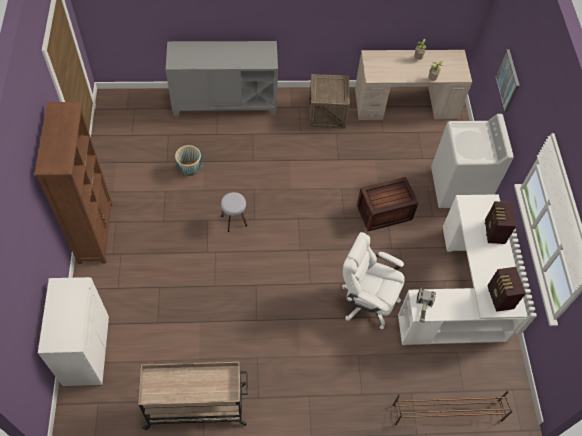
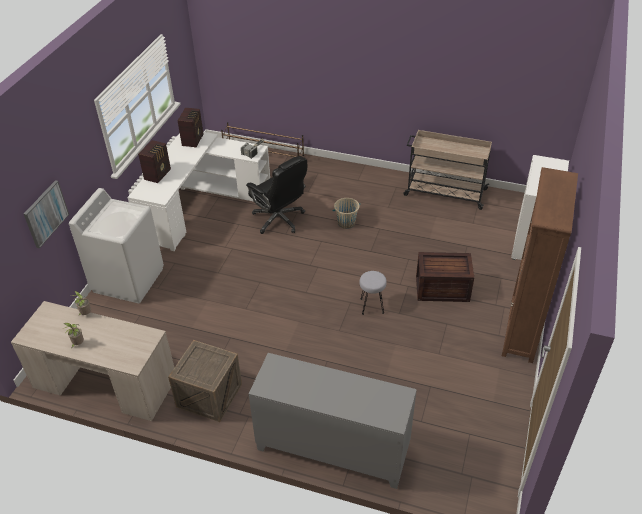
camera: 155 degrees left, 15 degrees down
(190, 169) = (404, 370): beige bucket -> beige bucket (346, 223)
(367, 301) = (279, 219): white office chair -> black office chair
(385, 212) = (217, 277): crate -> crate (441, 288)

